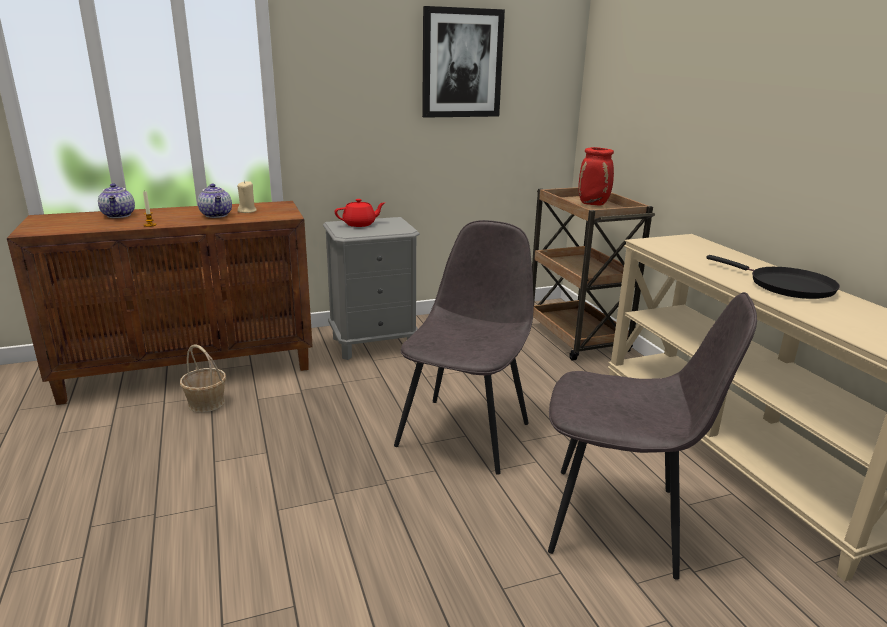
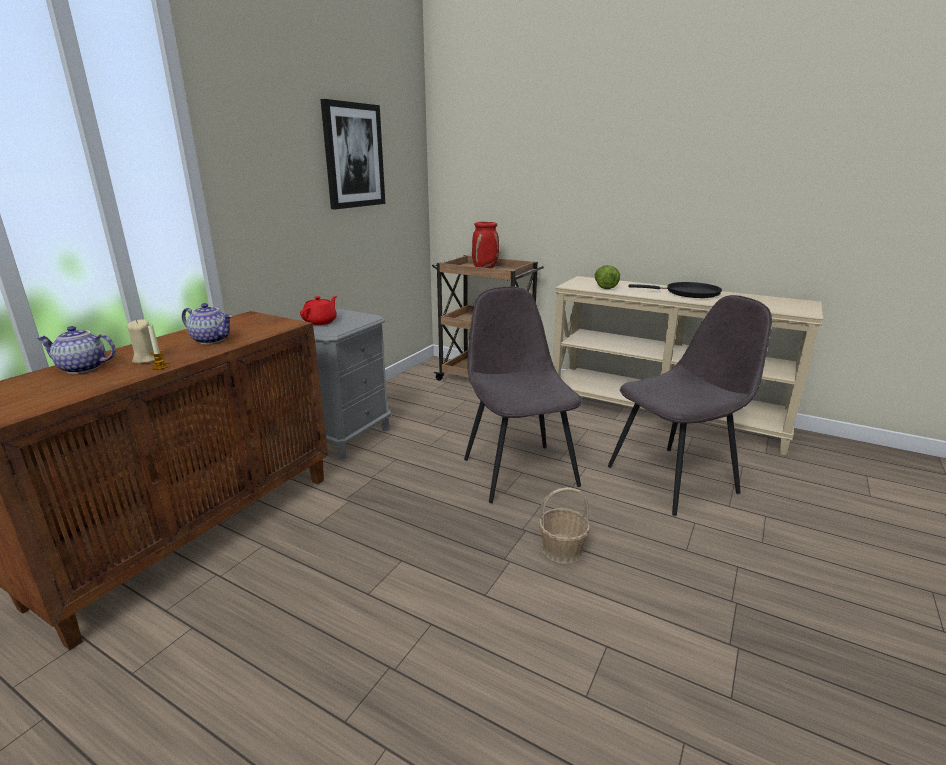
camera: 40 degrees left, 0 degrees up
(119, 215) = (82, 369): teapot -> teapot turned 150 degrees clockwise
(206, 403) = (270, 553): basket -> basket (562, 550)
(247, 211) = (234, 329): beige candle -> beige candle (146, 359)
(688, 252) = (604, 286): none -> lettuce

